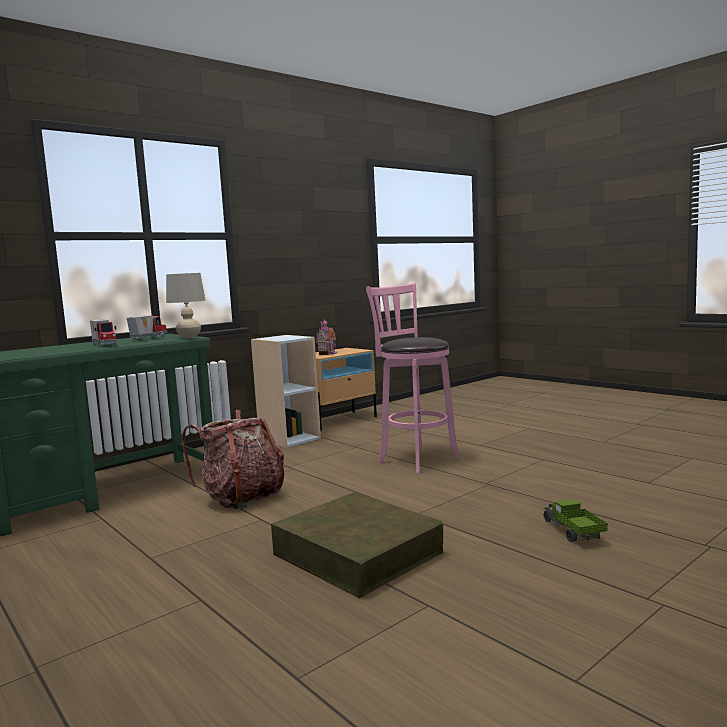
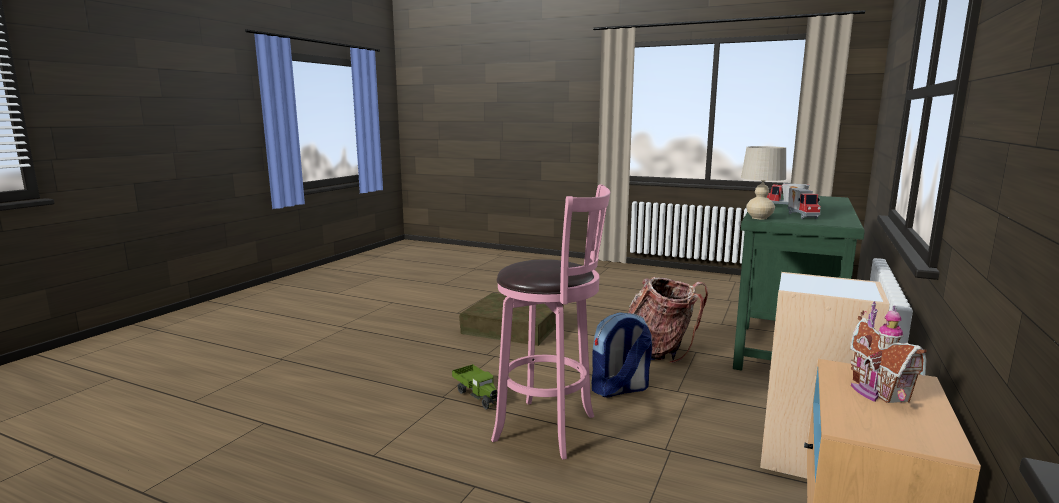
camera: 155 degrees right, 5 degrees up
(335, 473) = (619, 390): none -> backpack
(572, 532) = (372, 356): toy truck -> toy truck (479, 395)

